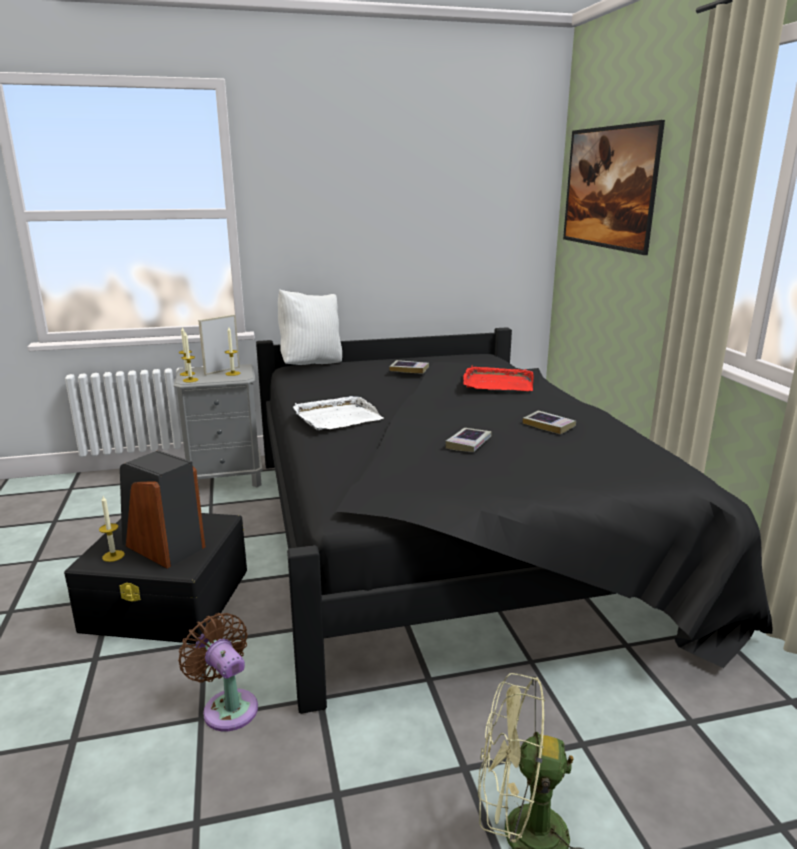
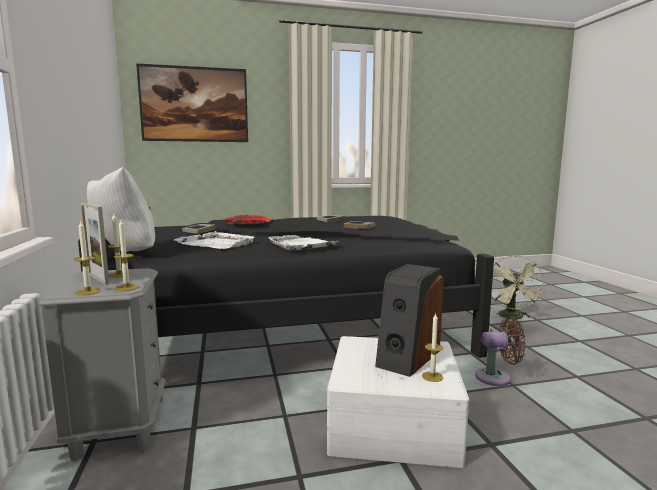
camera: 90 degrees left, 10 degrees down
(169, 599) = (393, 421): black storage box -> white storage box
(228, 706) = (497, 377): brown fan -> brown fan turned 135 degrees counterclockwise
(352, 385) = (217, 244): none -> white tray

